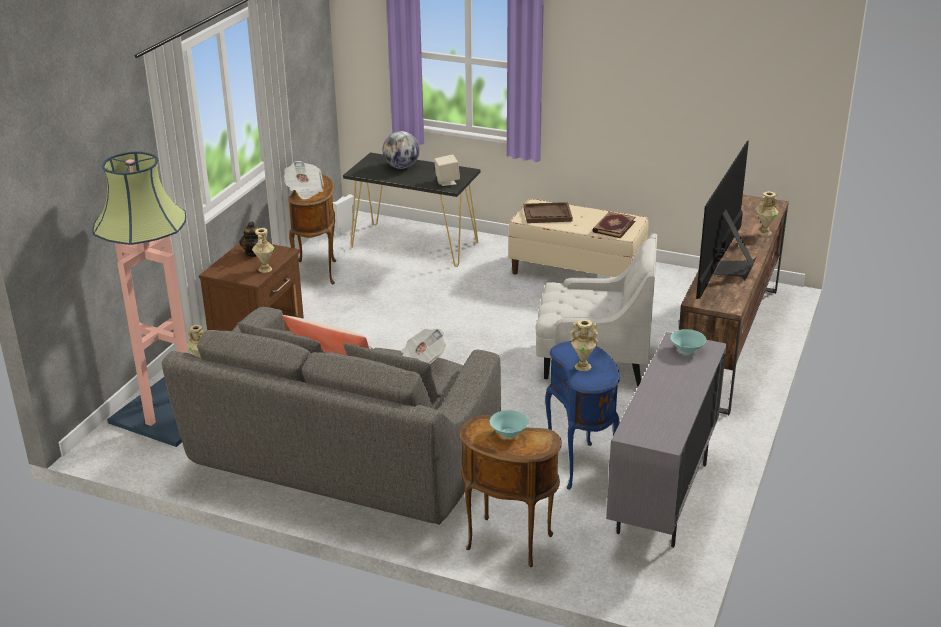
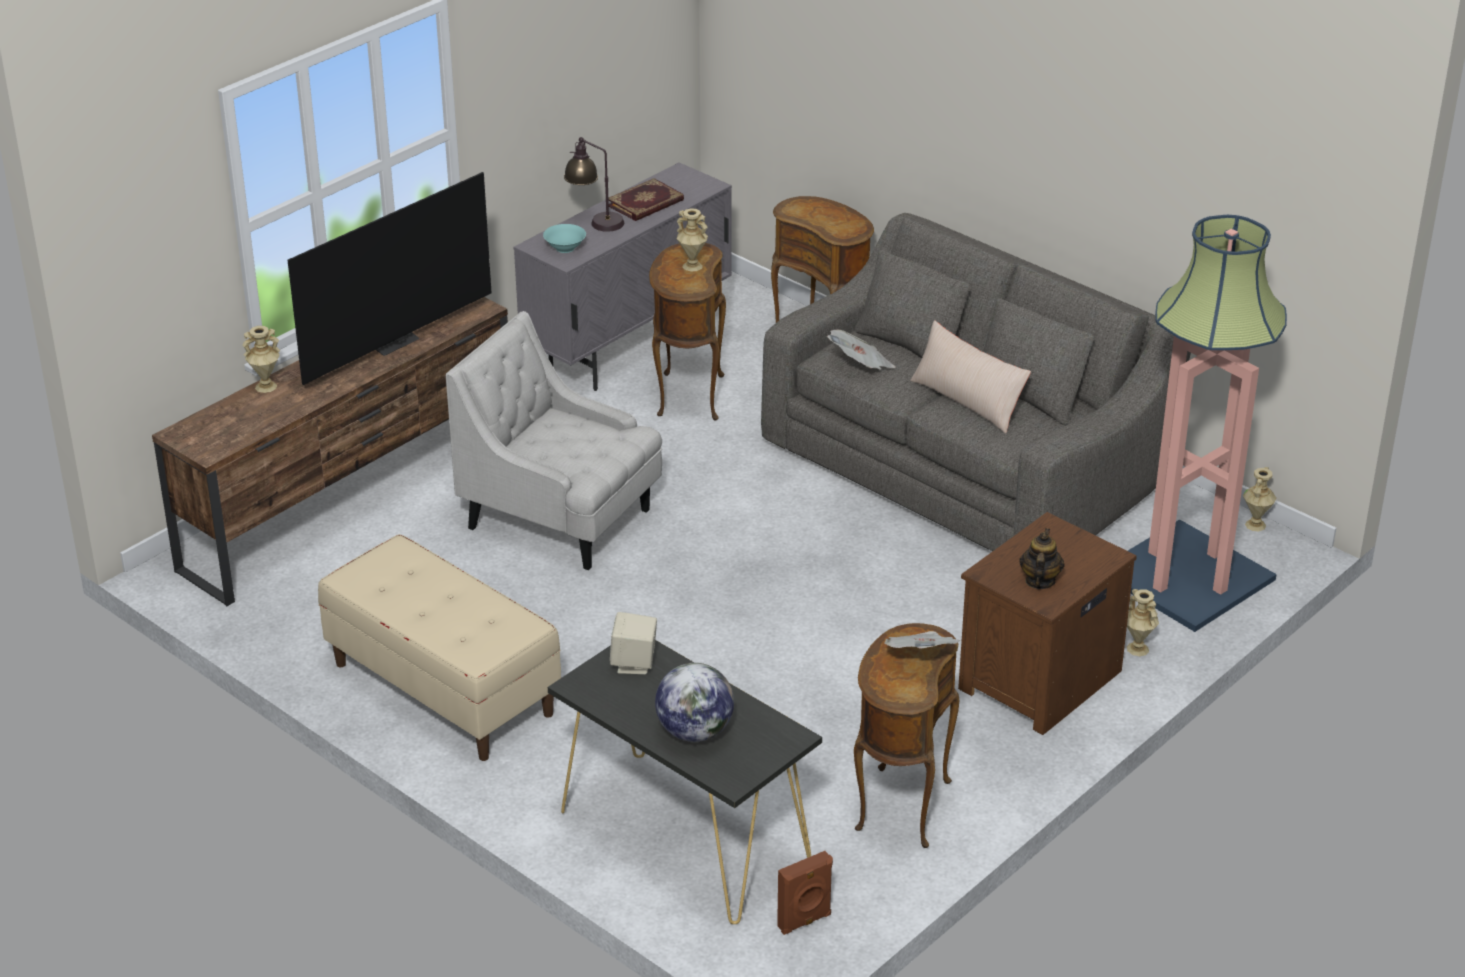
camera: 160 degrees left, 5 degrees up
(265, 269) = (1028, 543): beige vase -> beige vase (1256, 525)
(344, 230) = (805, 921): white speaker -> brown speaker
(509, 432) = (823, 220): turquoise bowl -> none
(547, 214) = (479, 626): brown tray -> none
(582, 465) = (687, 396): blue side table -> brown side table
(613, 226) = (397, 571): book -> book (646, 203)
(688, 376) = (595, 222): none -> table lamp

